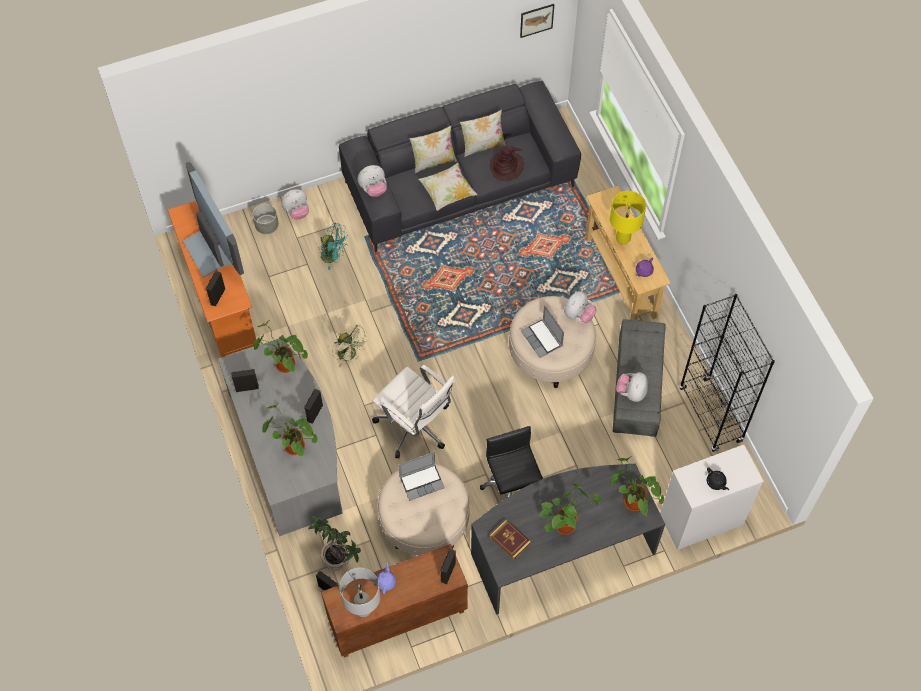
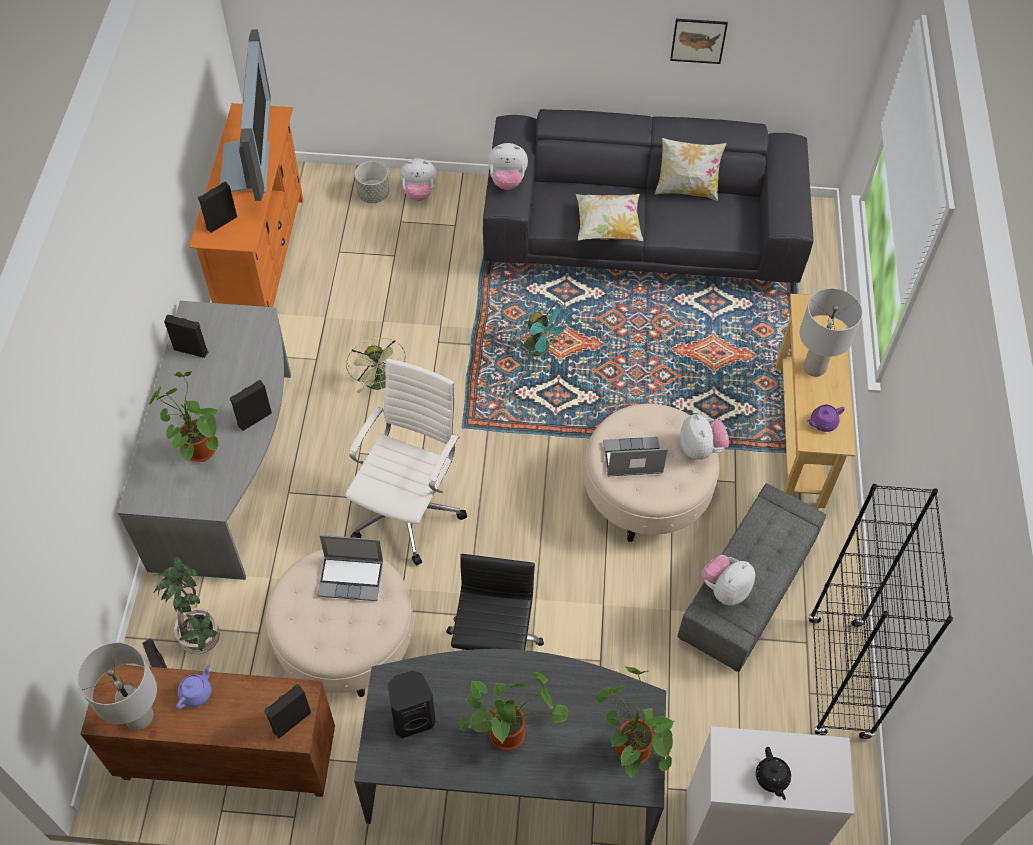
camera: 25 degrees right, 5 degrees down
(283, 365) = (254, 341): potted plant -> none
(333, 256) = (432, 259): turquoise fan -> turquoise fan (541, 349)
(415, 426) = (408, 509): white office chair -> white office chair turned 135 degrees counterclockwise
(433, 162) = (610, 185): pillow -> none
(506, 166) = (704, 225): brown hat -> none
(510, 540) = (412, 718): book -> black speaker
(536, 20) = (820, 29): picture -> picture (698, 40)
(542, 339) = (631, 459): laptop -> laptop turned 90 degrees clockwise
(578, 315) = (701, 449): plush toy -> plush toy turned 75 degrees counterclockwise
(623, 238) = (815, 368): yellow table lamp -> grey table lamp

